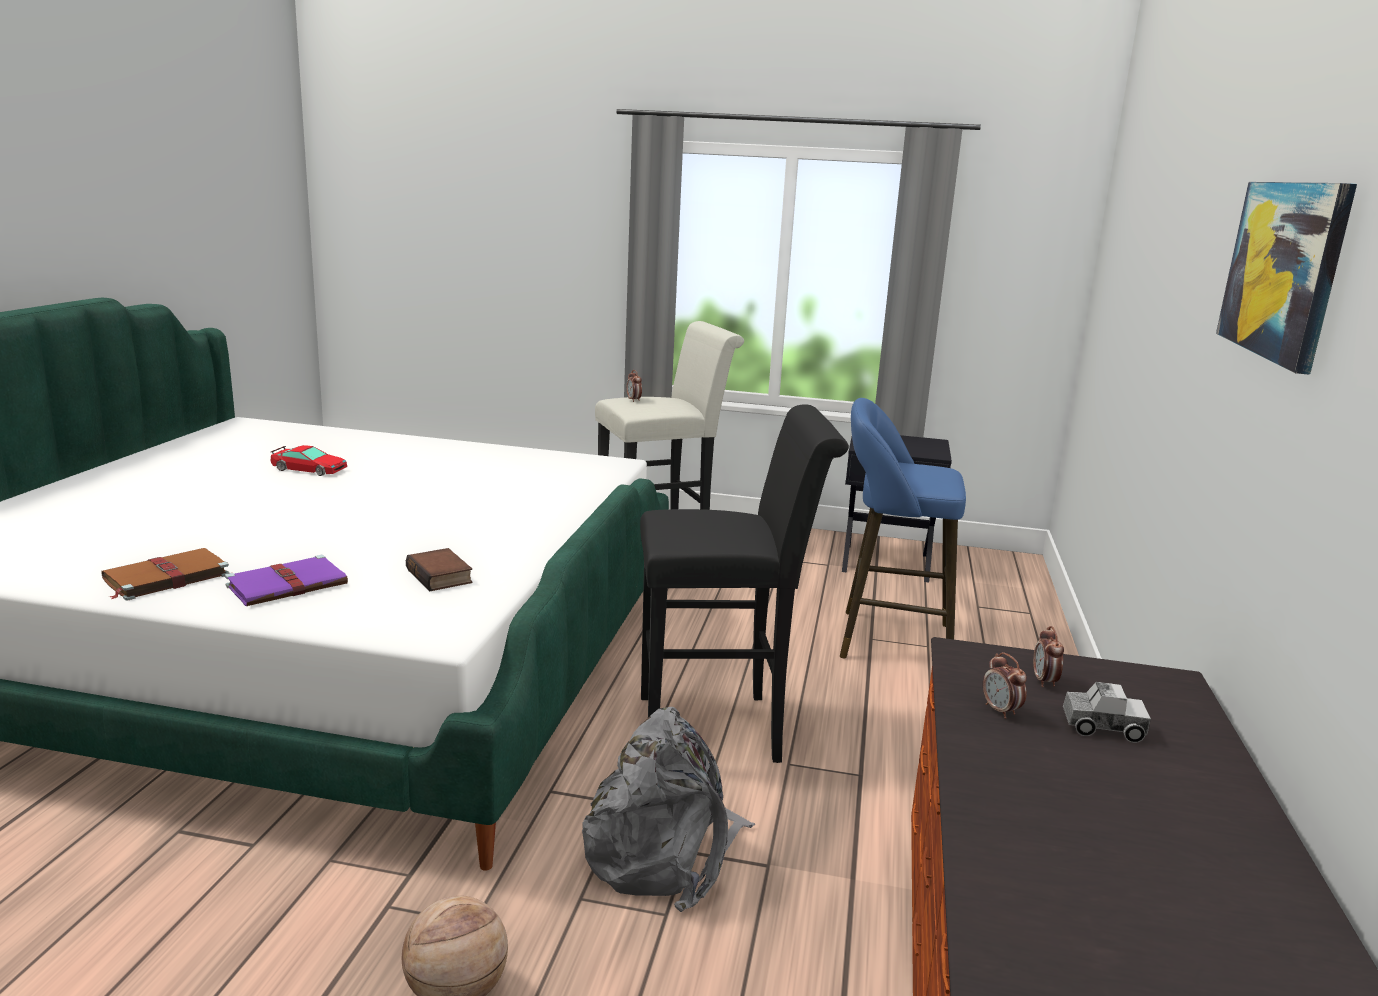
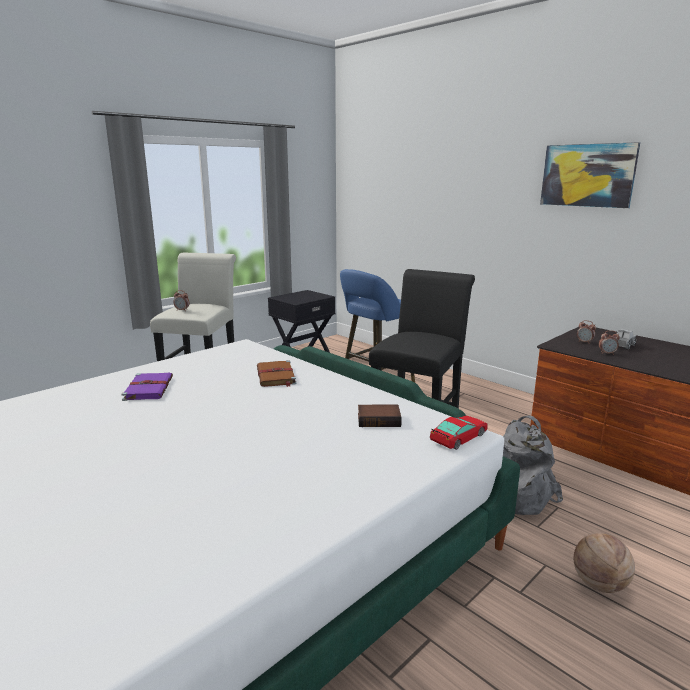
camera: 55 degrees left, 0 degrees up
(164, 578) = (286, 515): brown book -> brown book (276, 376)
(289, 585) = (350, 467): purple book -> purple book (149, 388)
(309, 469) = (99, 426): toy car -> toy car (459, 437)

